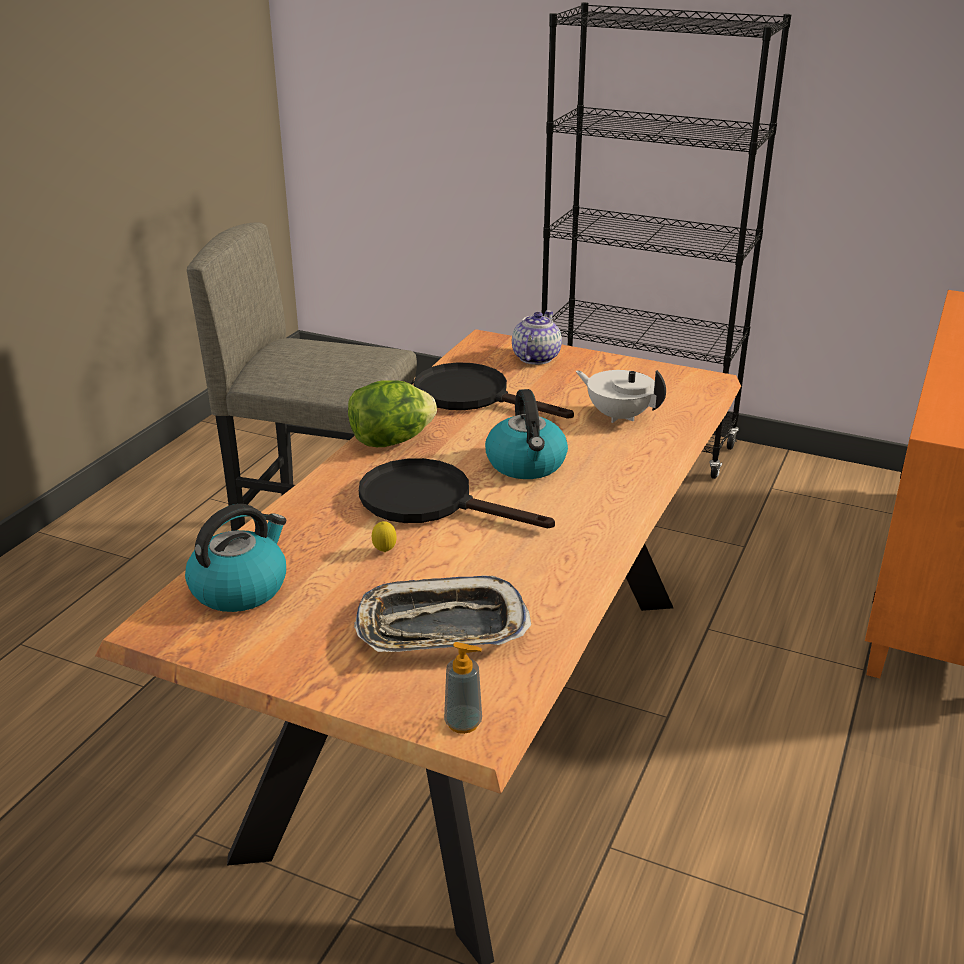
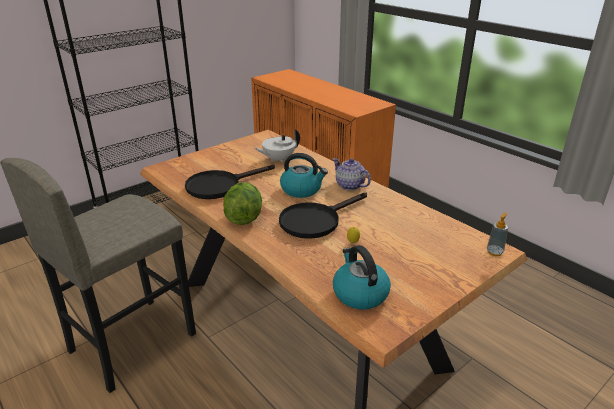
camera: 65 degrees left, 0 degrees up
(441, 627) = (425, 242): tray -> none
(535, 357) = (198, 161): teapot -> teapot (349, 185)

